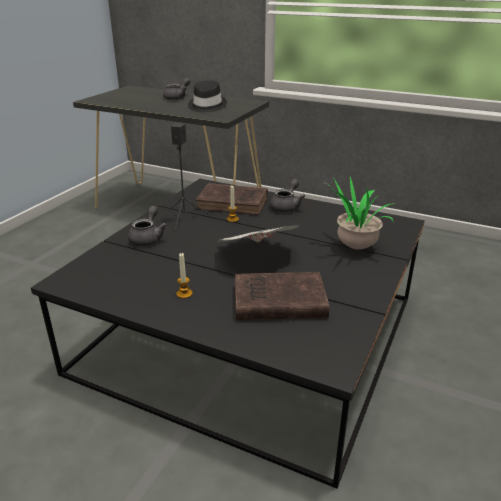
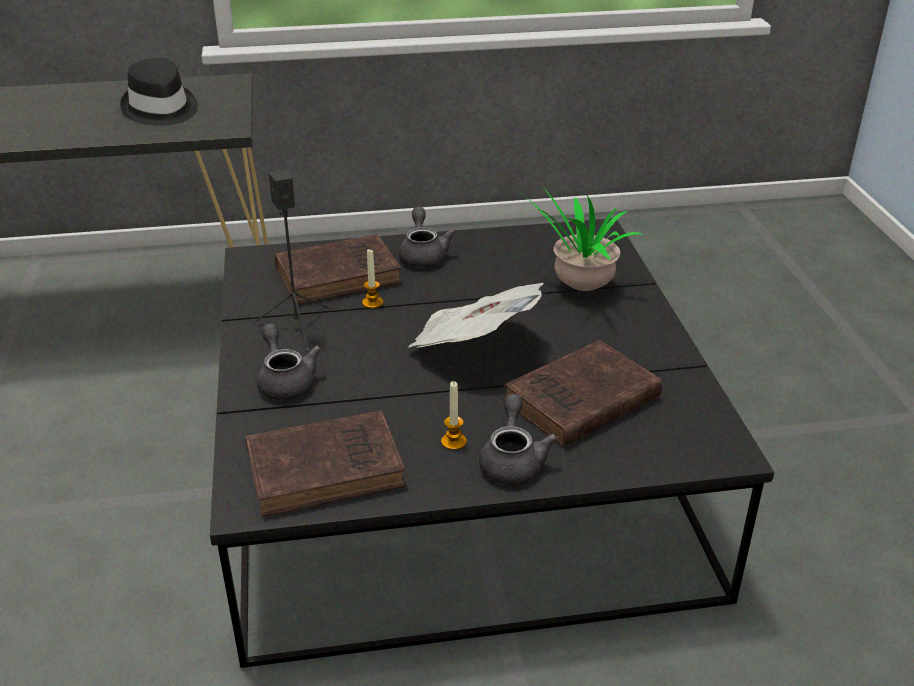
camera: 35 degrees left, 5 degrees up
(113, 281) = (329, 468): none -> brown book
(177, 98) = (73, 102): grey teapot -> grey teapot (512, 461)

